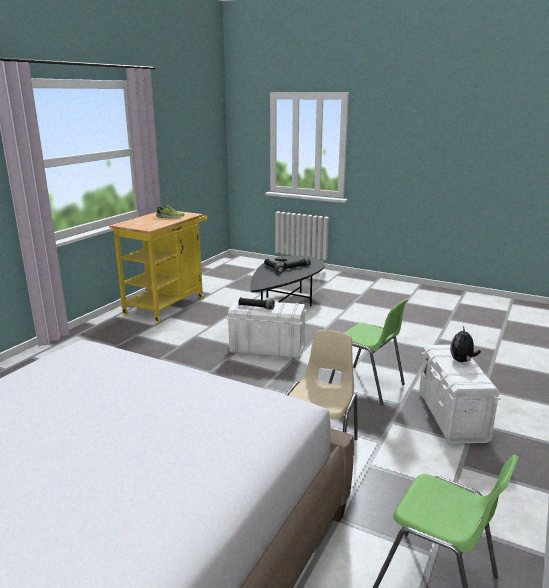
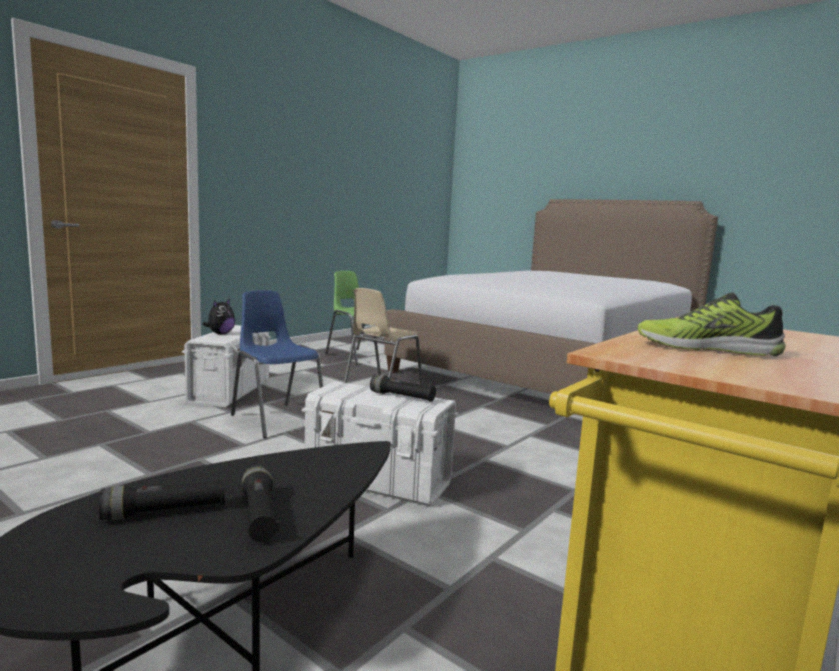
camera: 170 degrees left, 10 degrees down
(367, 385) = (277, 419): green chair -> blue chair

